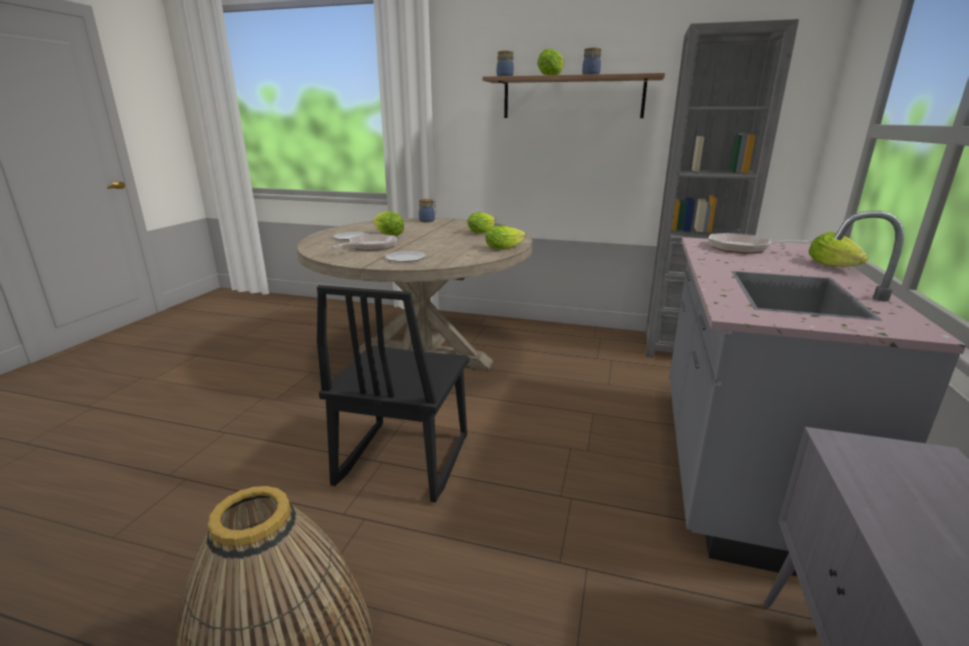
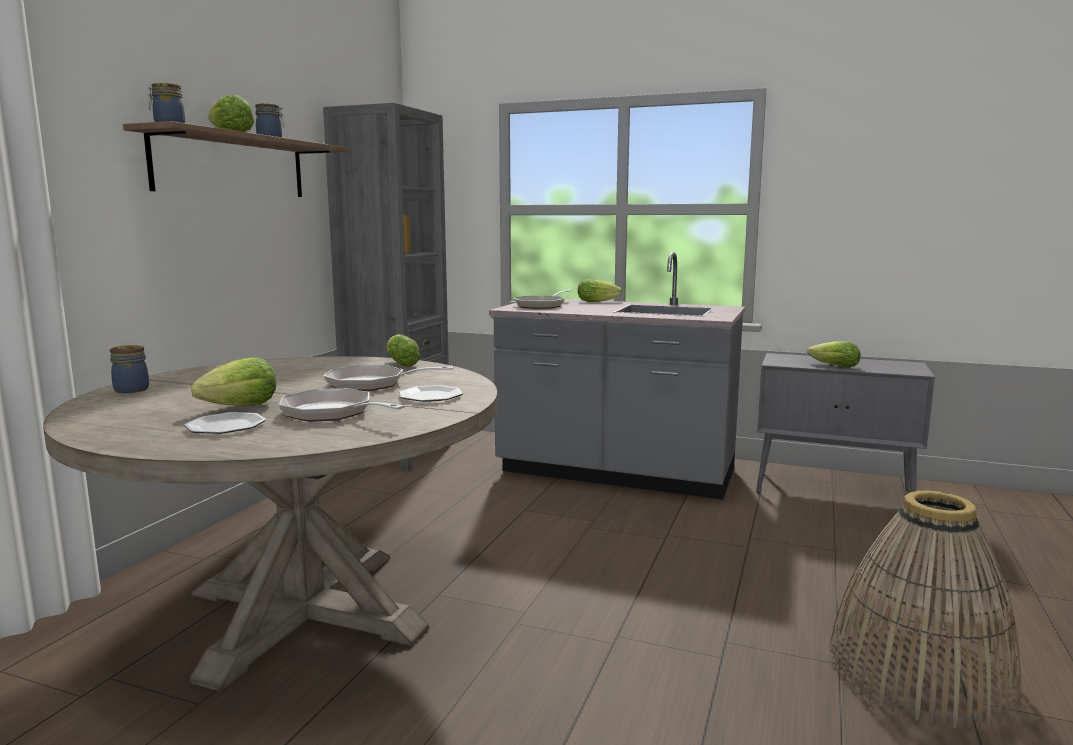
camera: 85 degrees left, 10 degrees down
(402, 460) = (612, 621): black chair -> none
(441, 247) = (372, 384): none -> frying pan
(483, 231) = (280, 368): lettuce -> lettuce (831, 366)

